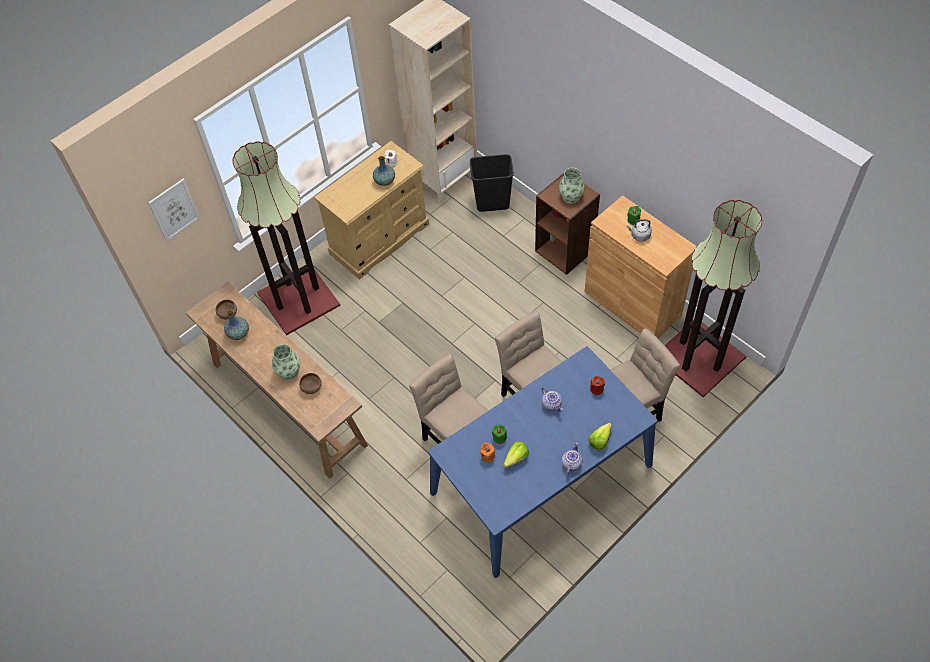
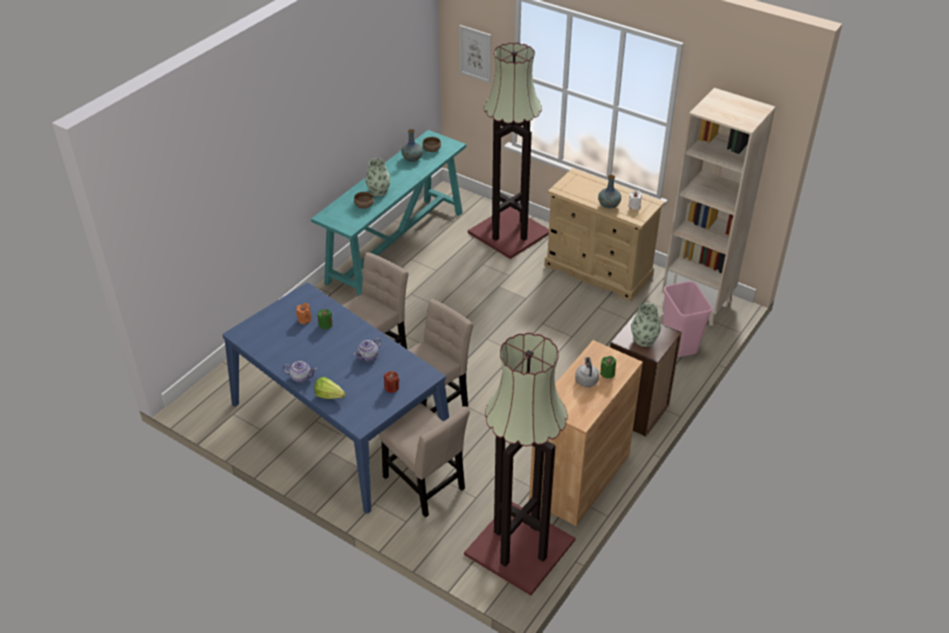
camera: 75 degrees right, 15 degrees down
(287, 403) = (396, 246): brown console table -> turquoise console table
(492, 202) = (680, 344): black trash can -> pink trash can
(513, 460) = (302, 337): lettuce -> none

